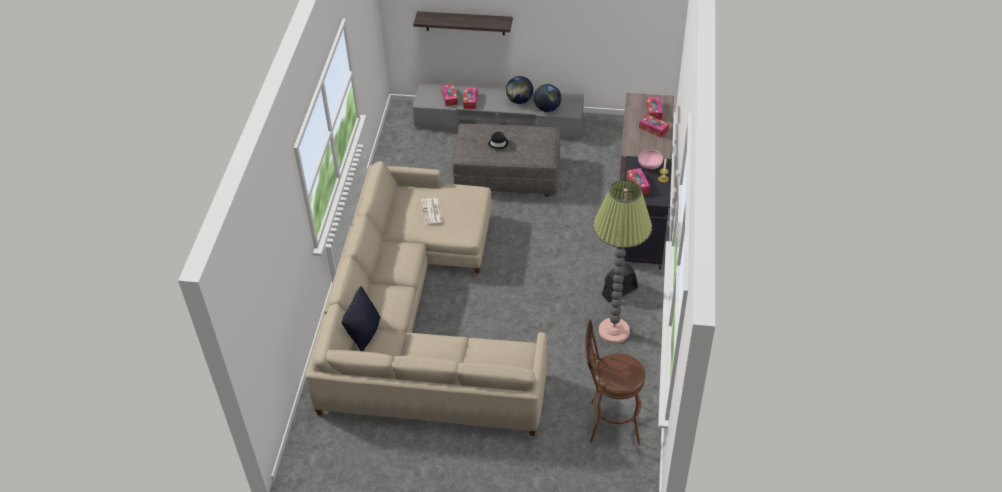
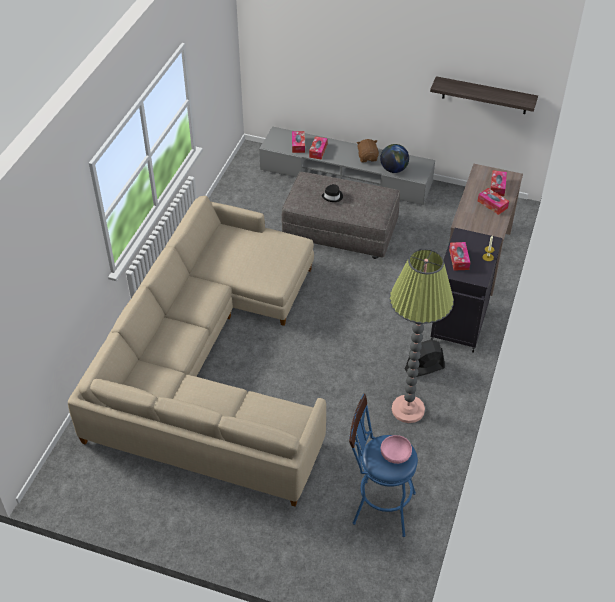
camera: 10 degrees right, 0 degrees up
(364, 333) = (143, 368): black pillow -> none
(432, 212) = (246, 255): newspaper -> none
(465, 23) = (321, 70): shelf -> shelf (484, 95)
(519, 100) = (367, 157): globe -> brown plush toy
(609, 422) = (378, 506): brown stool -> blue stool
(650, 165) = (477, 240): pink bowl -> pink bowl (395, 455)

